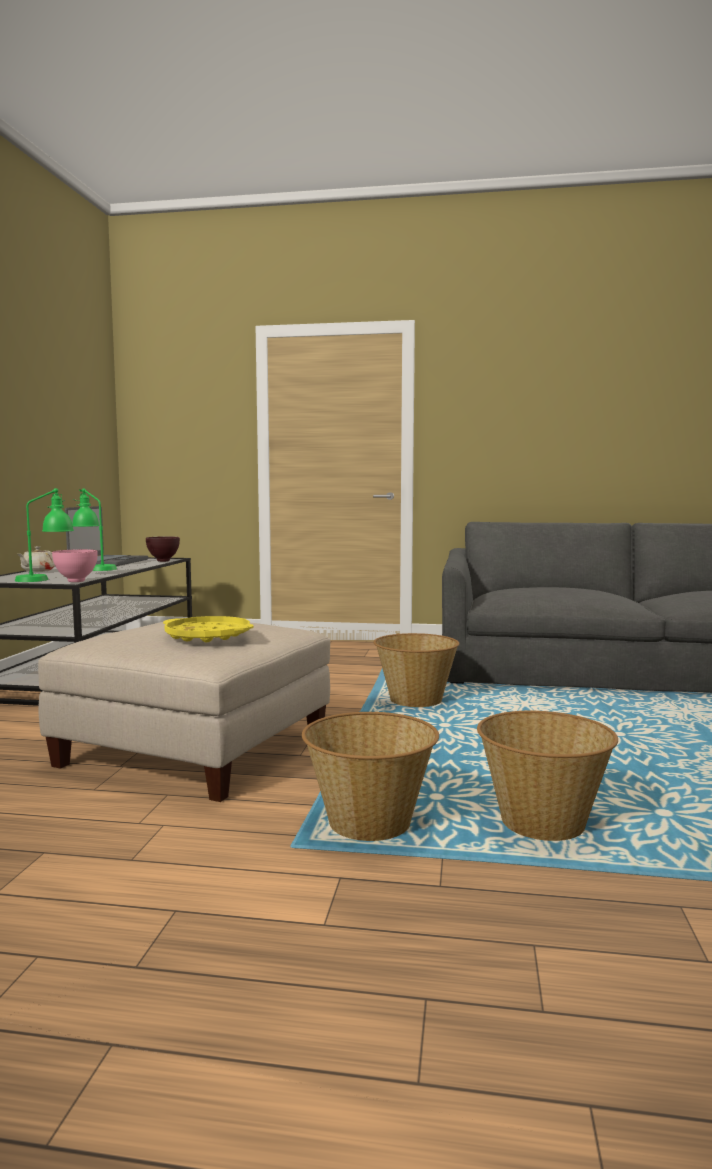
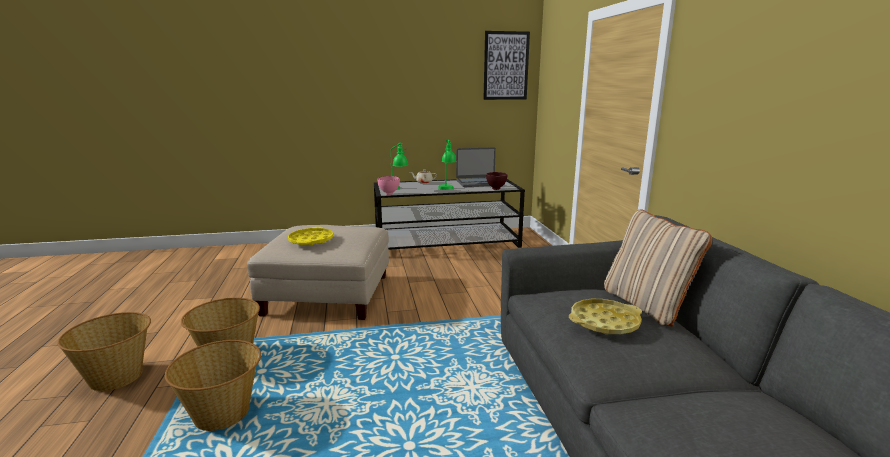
camera: 70 degrees right, 10 degrees up
(90, 381) = (506, 66): none -> picture
(415, 700) = (451, 338): basket -> basket (117, 377)
(536, 585) = (646, 305): none -> beige pillow
(569, 591) = (604, 322): none -> yellow tray

